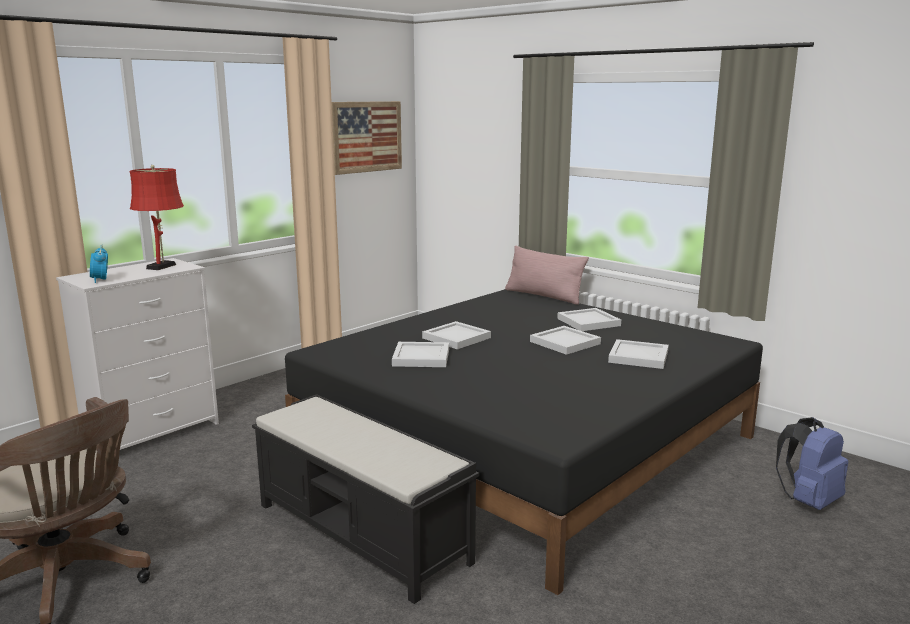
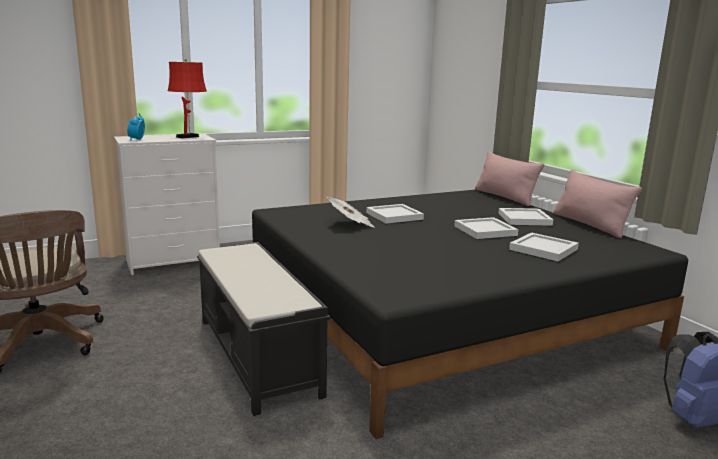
camera: 20 degrees right, 0 degrees up
(367, 137) = (384, 55): picture -> none
(422, 357) = (351, 225): white tray -> newspaper
(652, 320) = (589, 224): none -> pink pillow

